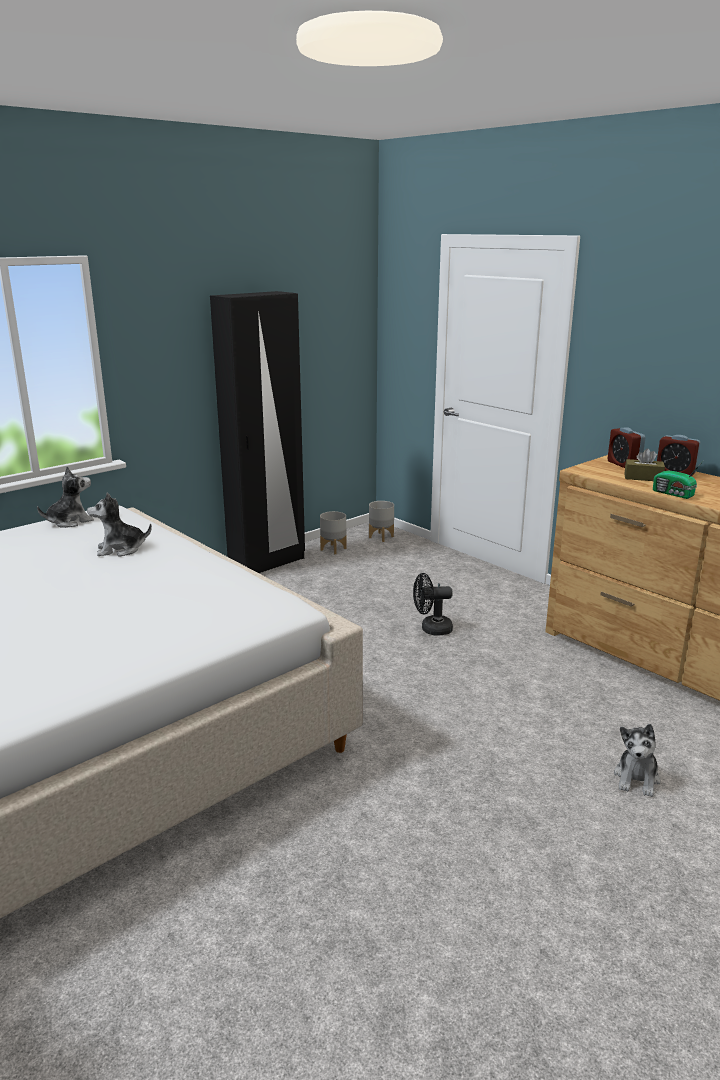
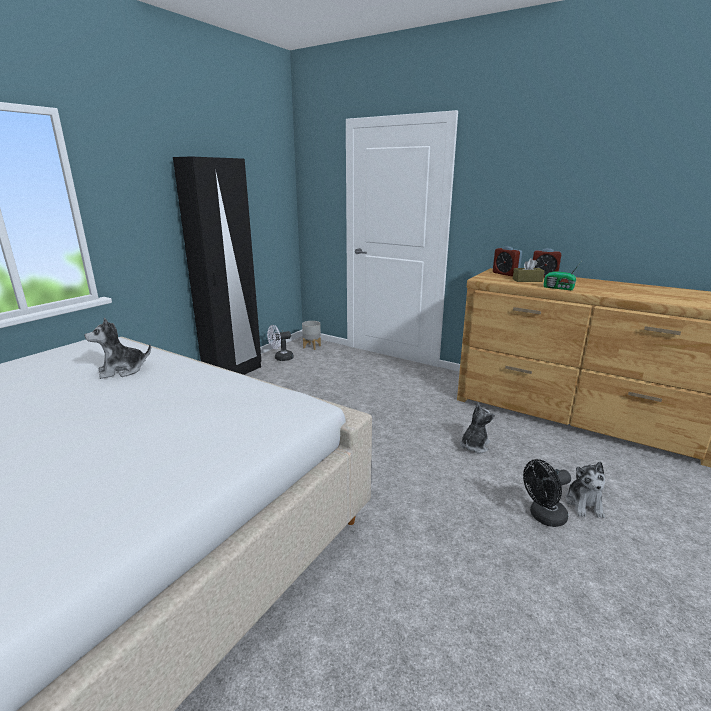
camera: 15 degrees left, 0 degrees up
(70, 521) = (64, 351): plush toy -> plush toy (474, 445)
(333, 549) = (281, 358): grey planter -> white fan
(431, 629) = (377, 408): black fan -> black fan (543, 517)

